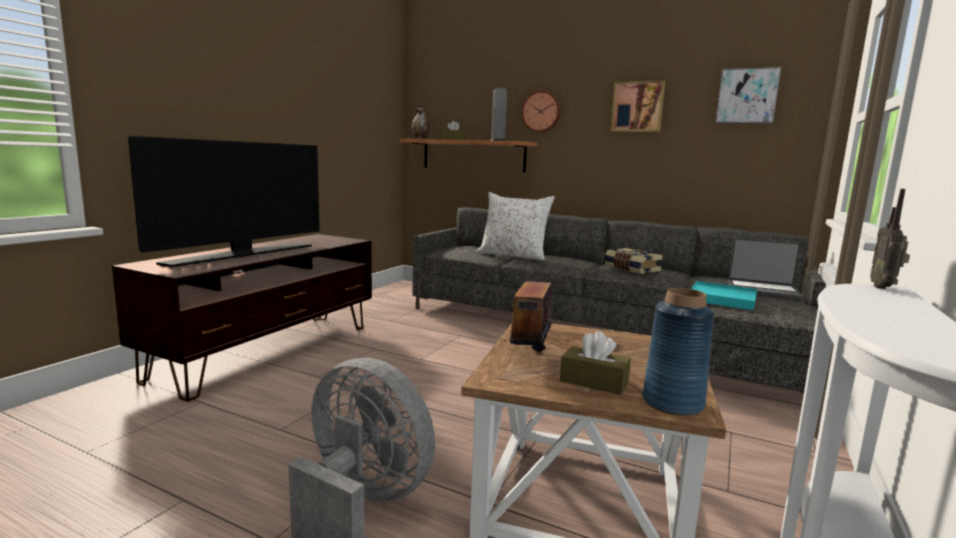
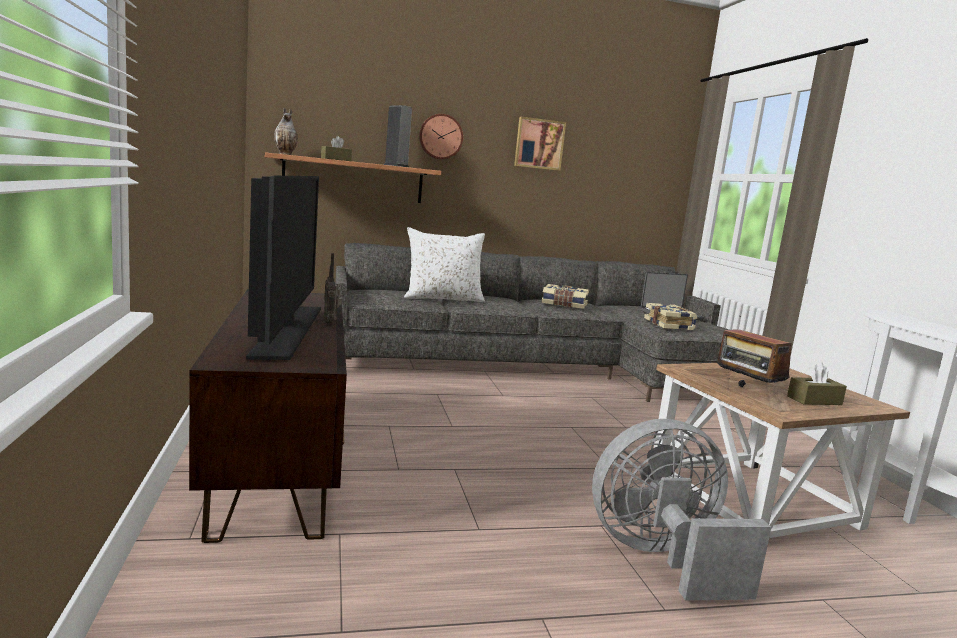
camera: 40 degrees left, 0 degrees up
(673, 403) = (866, 403): blue vase -> none
(722, 299) = (669, 325): turquoise tray -> book
(747, 96) = (627, 146): picture -> none
(884, 287) = (885, 311): radio -> radio (331, 322)

